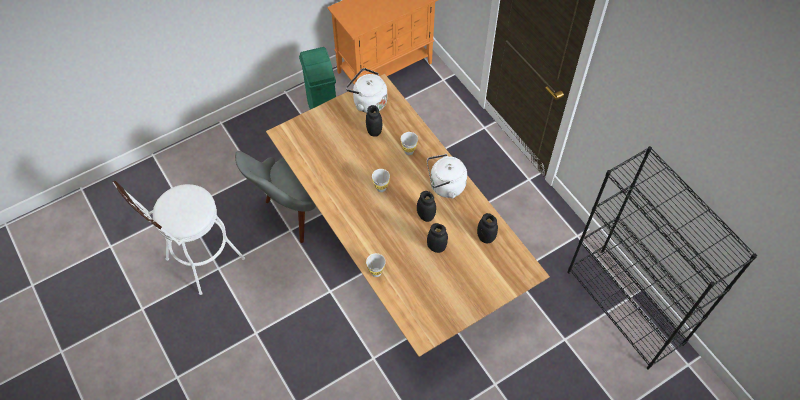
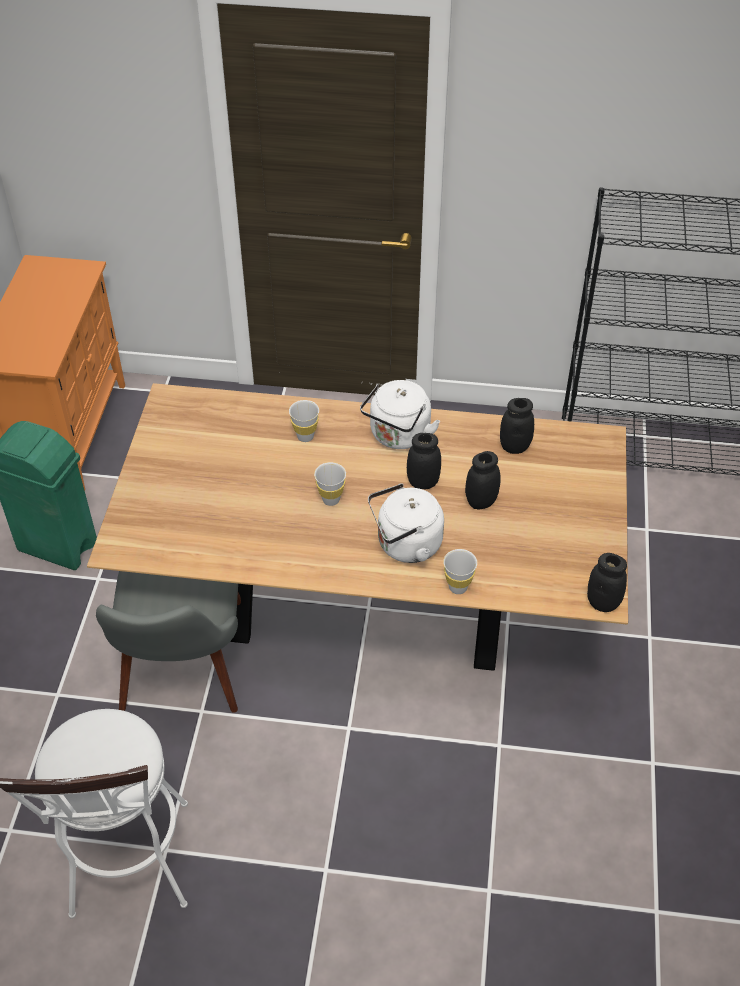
camera: 50 degrees left, 10 degrees down
(368, 102) = (178, 427): white kettle -> white kettle (405, 545)
(374, 131) = (232, 450): black jar -> black jar (602, 603)

